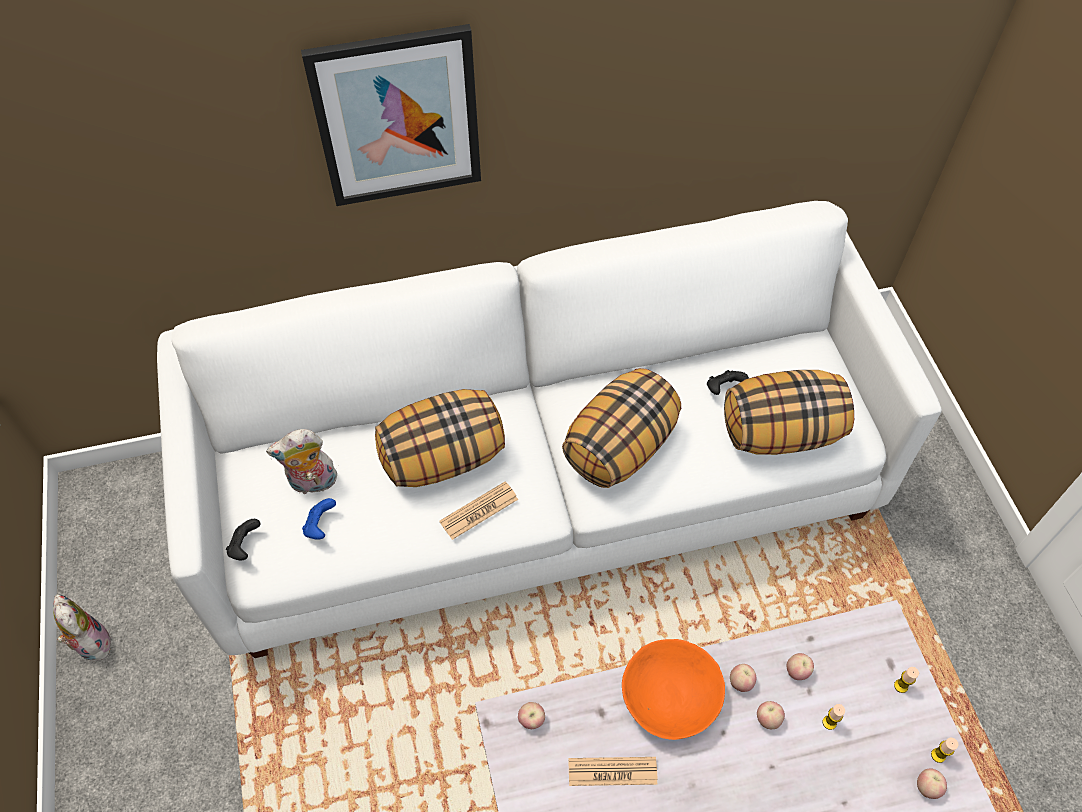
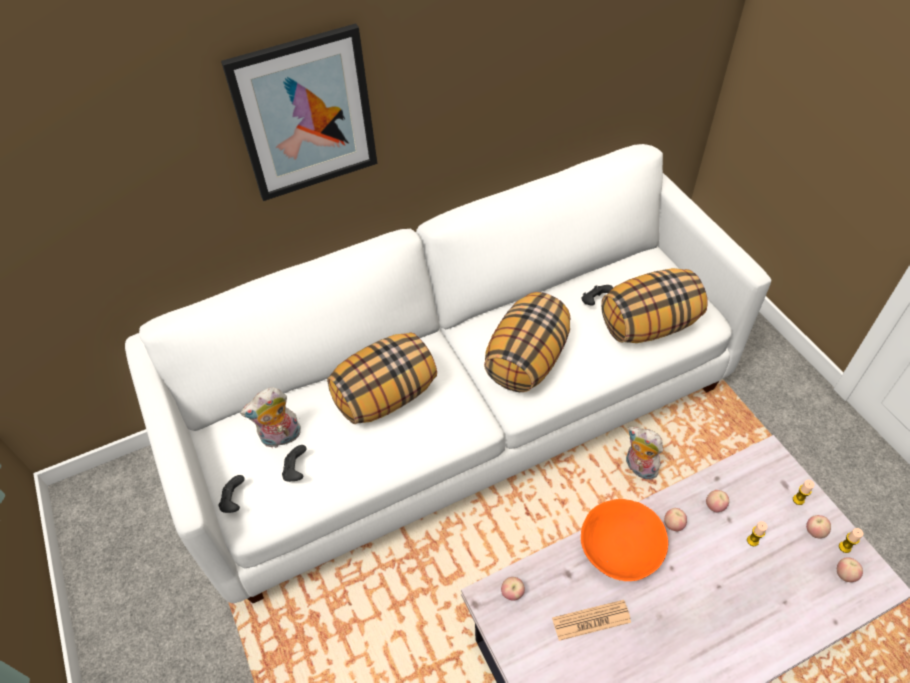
camera: 10 degrees left, 5 degrees down
(91, 643) = (104, 622): plush toy -> plush toy (638, 468)
(320, 526) = (296, 471): blue game controller -> black game controller
(479, 511) = (426, 431): newspaper -> none
(768, 719) = (703, 549): apple -> apple (814, 531)

